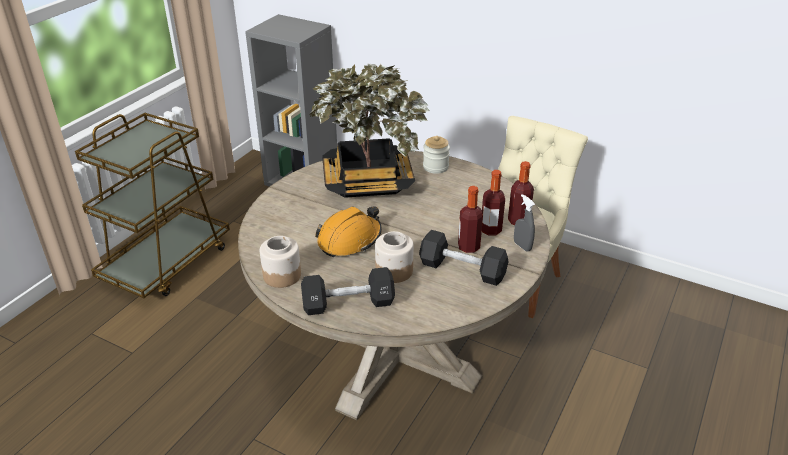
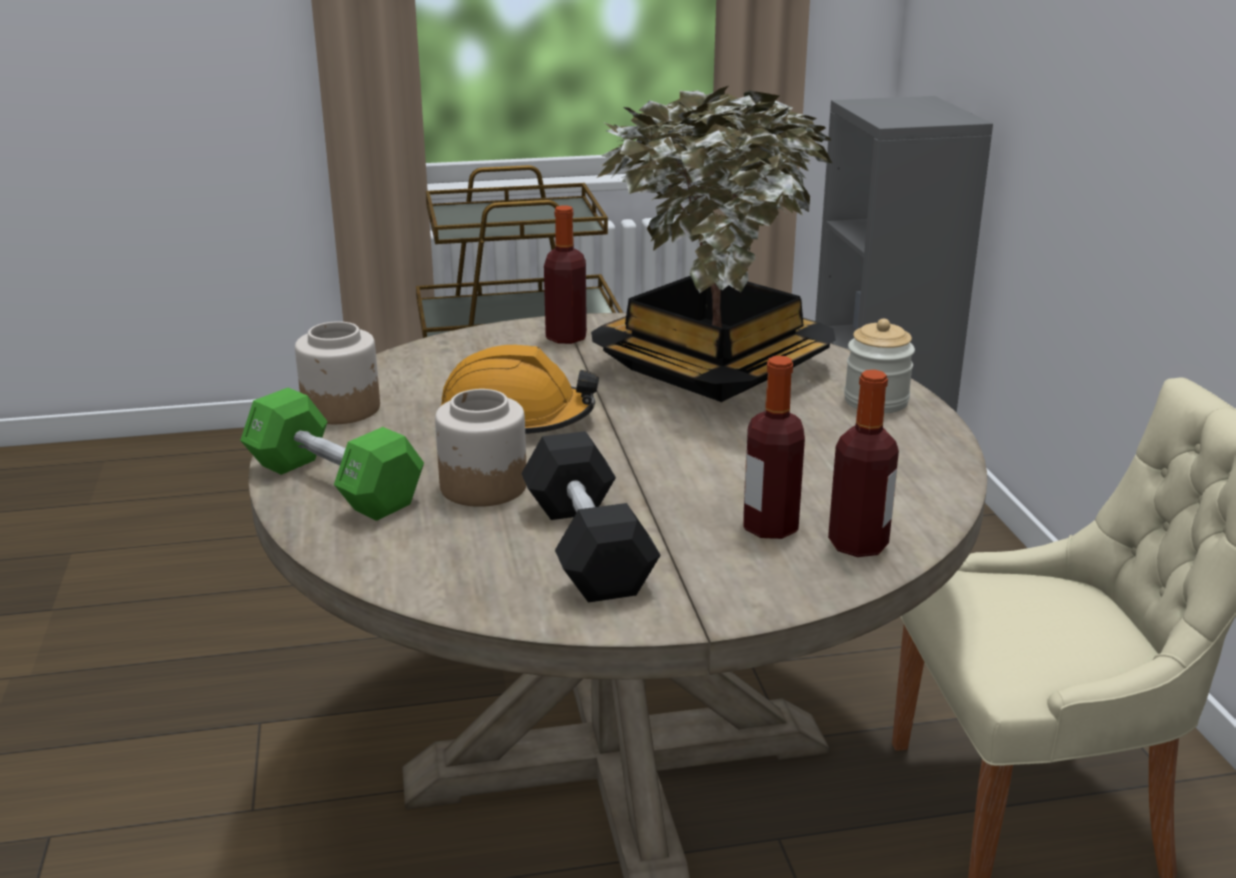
camera: 50 degrees right, 10 degrees down
(348, 303) = (334, 484): black dumbbell -> green dumbbell
(468, 247) = (671, 526): bottle -> bottle (566, 337)
(522, 246) = (774, 581): grey spray bottle -> none

